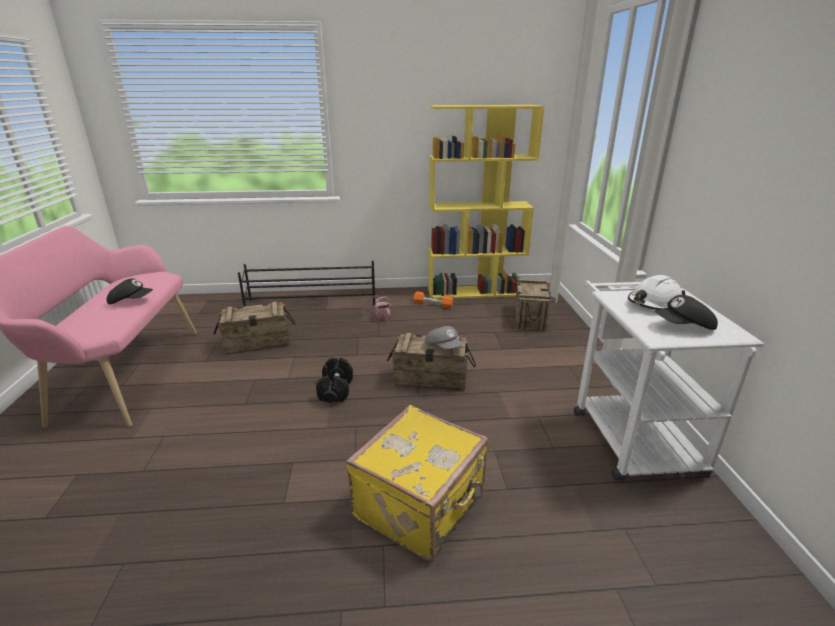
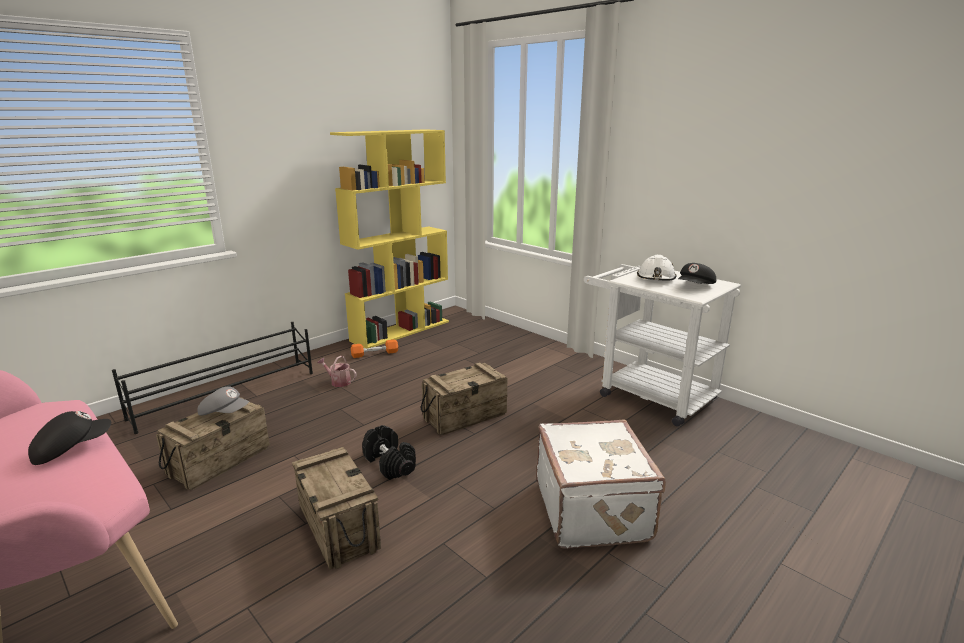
camera: 40 degrees left, 5 degrees down
(421, 505) = (593, 509): yellow suitcase -> white suitcase
(443, 346) = (479, 375): grey cap -> grey cap (225, 413)
(528, 318) = (477, 338): crate -> crate (337, 527)

